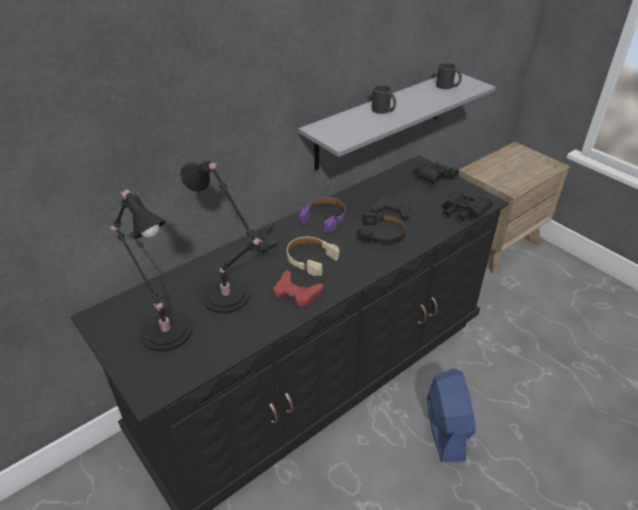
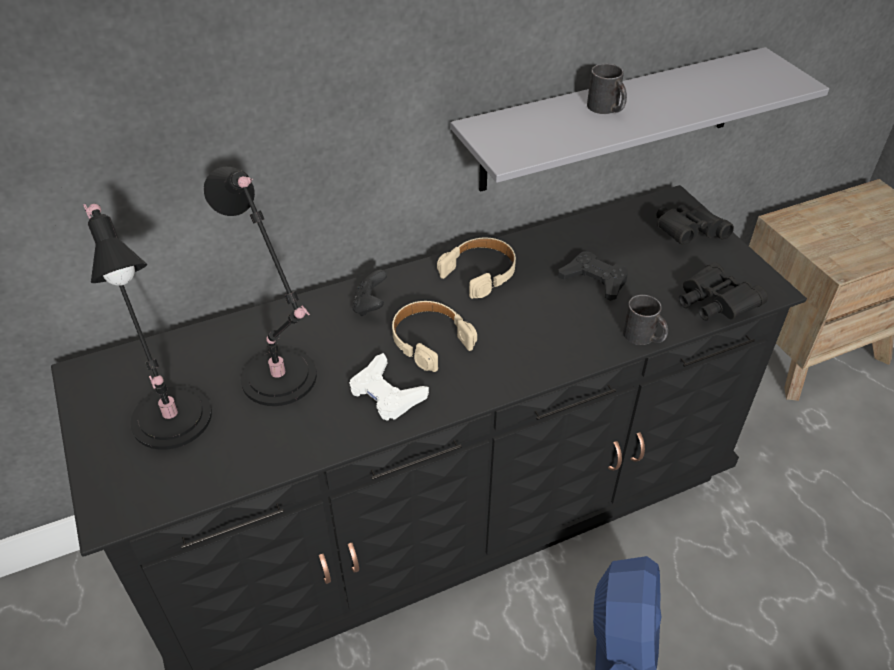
camera: 15 degrees right, 5 degrees up
(296, 292) = (386, 393): red game controller -> white game controller
(325, 218) = (480, 272): purple headphones -> beige headphones
(382, 234) = (561, 318): black headphones -> none
(448, 86) = (740, 77): black mug -> black mug (644, 337)

